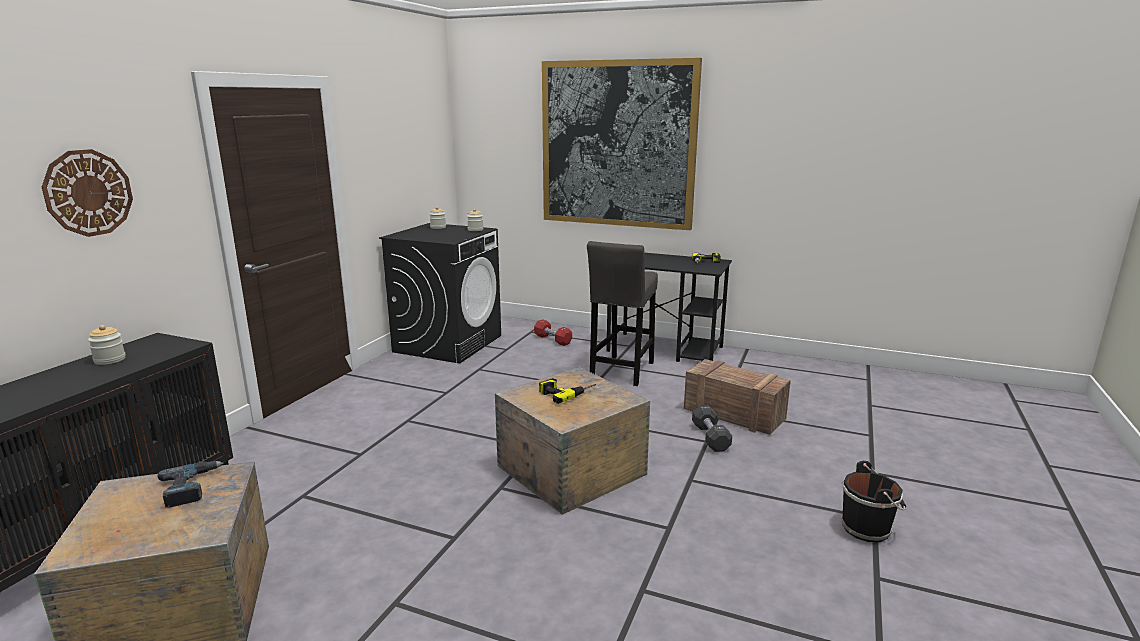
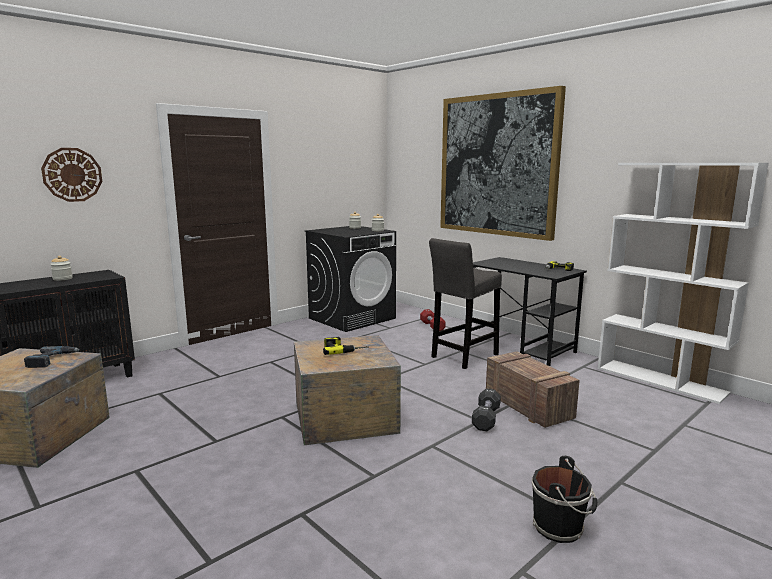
camera: 25 degrees right, 5 degrees down
(816, 364) = (661, 380): none -> white bookcase

